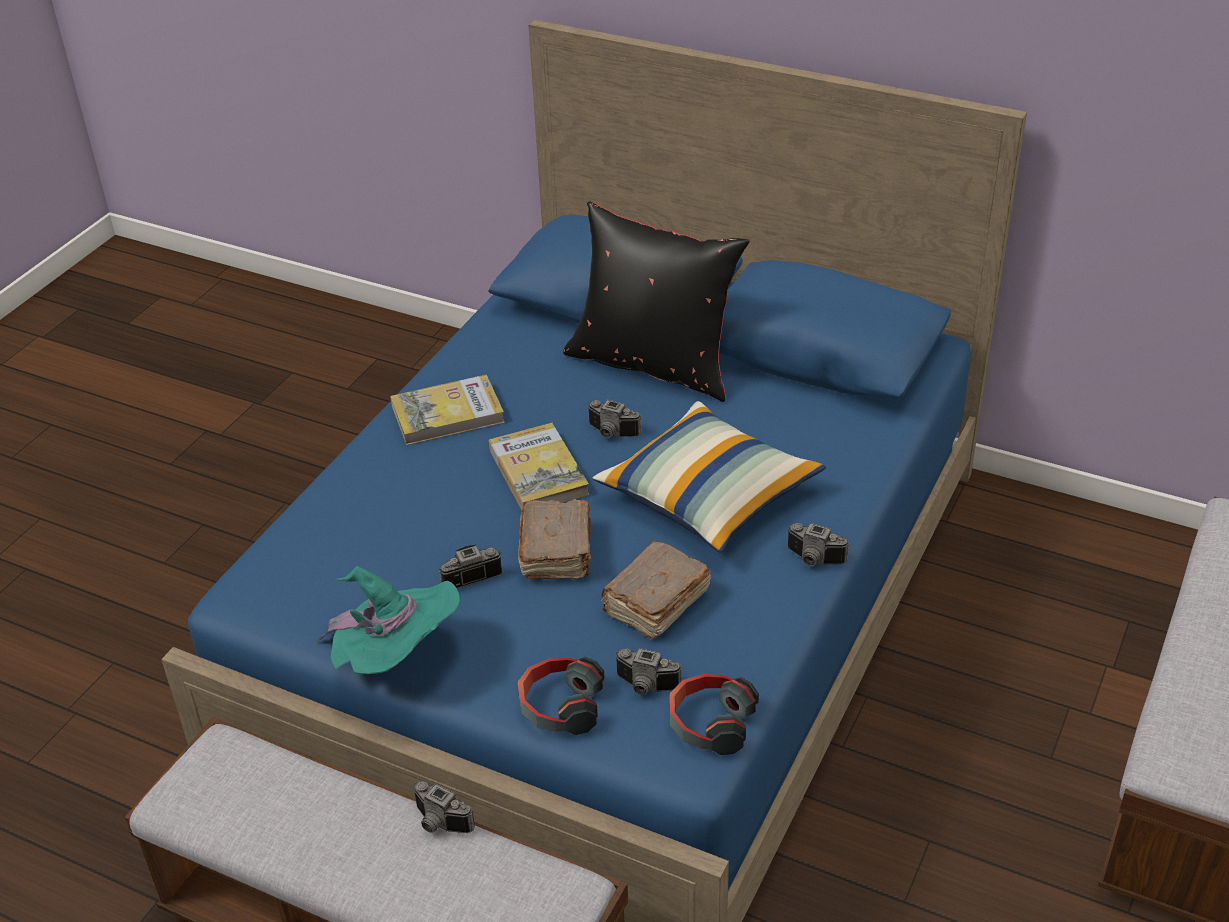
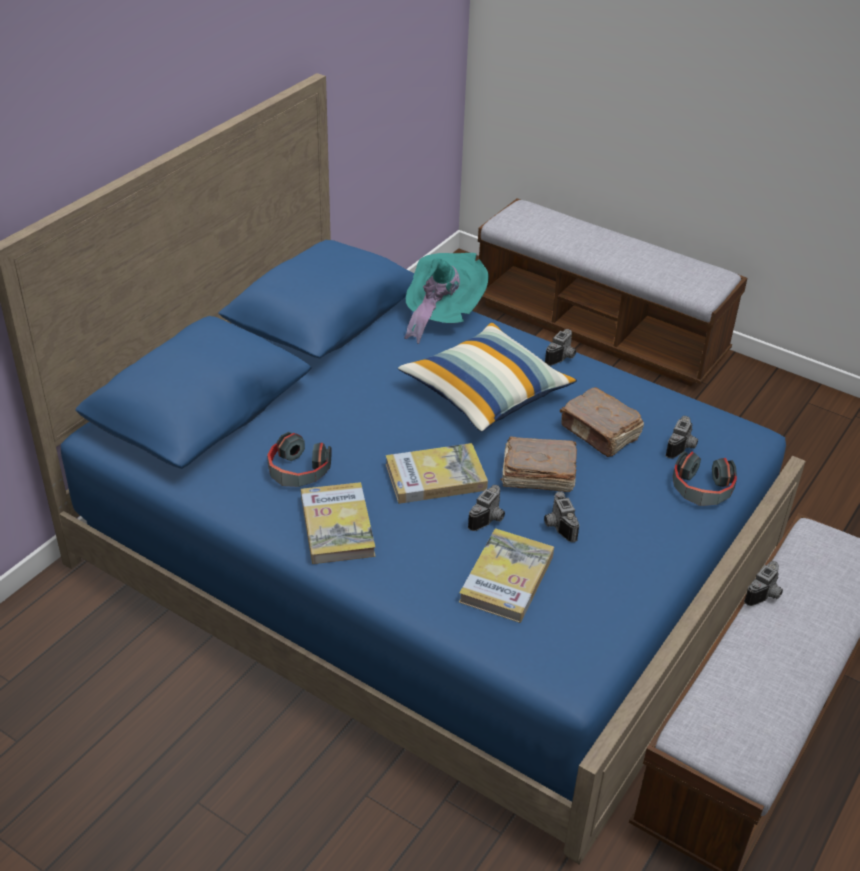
camera: 85 degrees left, 0 degrees up
(380, 541) = (507, 578): none -> book
(396, 657) = (650, 574): turquoise hat -> turquoise hat (441, 315)
(611, 434) = (395, 432): camera -> camera (490, 519)
(654, 364) = (307, 398): black pillow -> none
(710, 723) = (716, 423): headphones -> headphones (298, 471)

